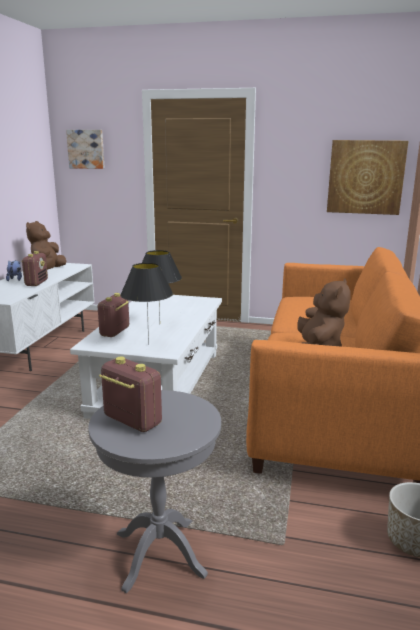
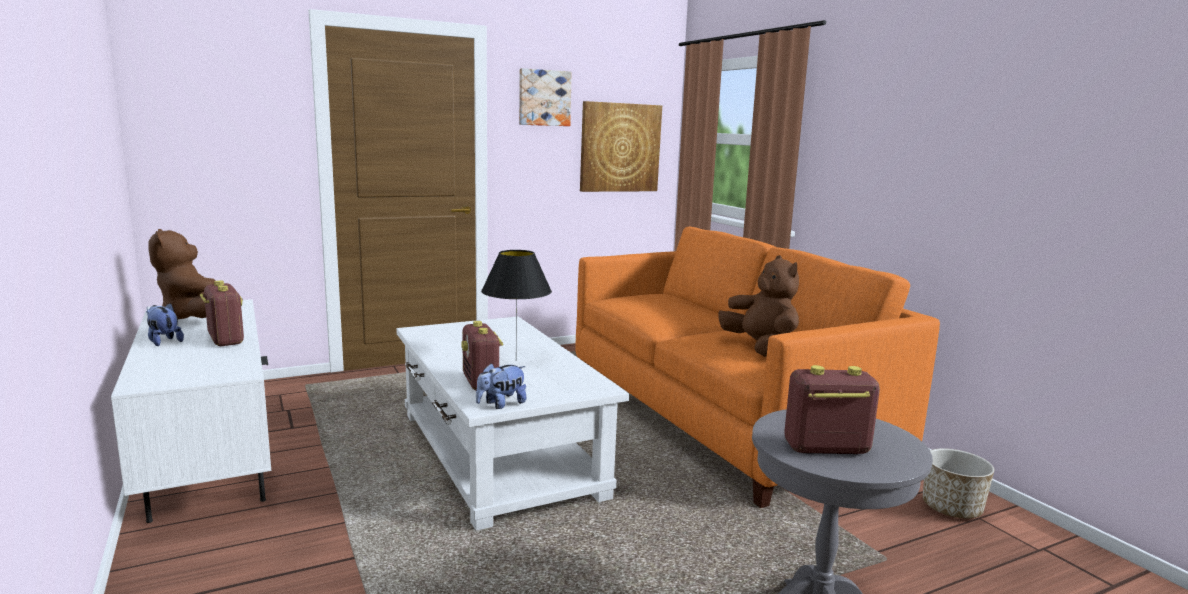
camera: 40 degrees left, 5 degrees down
(86, 149) = (199, 100): picture -> picture (544, 98)
(98, 346) = (501, 404): none -> plush toy
(148, 345) = (560, 386): black table lamp -> none

